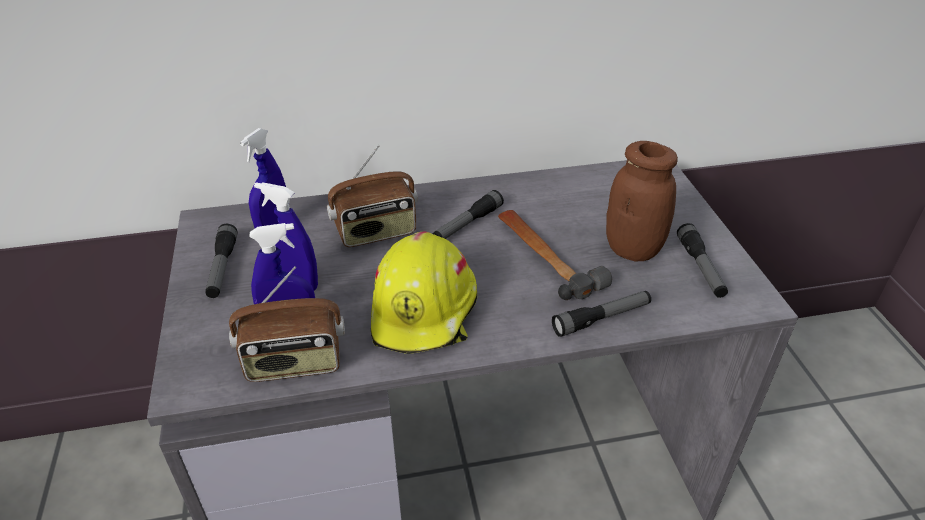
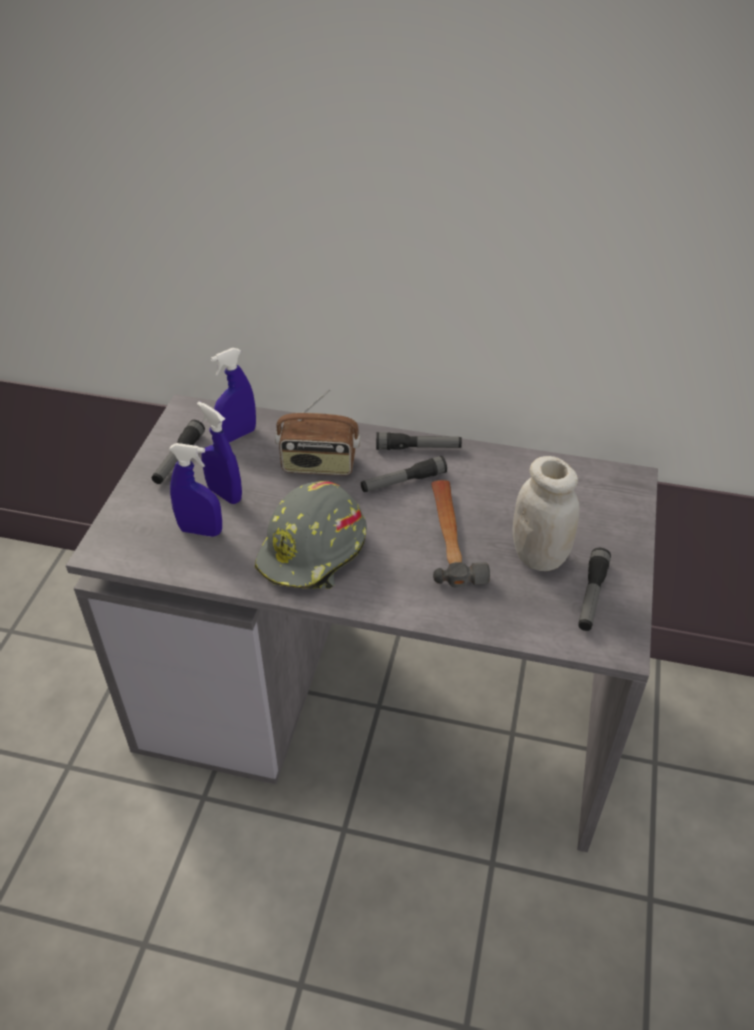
camera: 25 degrees right, 5 degrees up
(294, 363) = (187, 560): radio -> none
(425, 311) = (314, 552): yellow hard hat -> grey hard hat
(601, 319) = (459, 611): flashlight -> flashlight (418, 448)
(632, 249) = (539, 556): brown jar -> white jar

